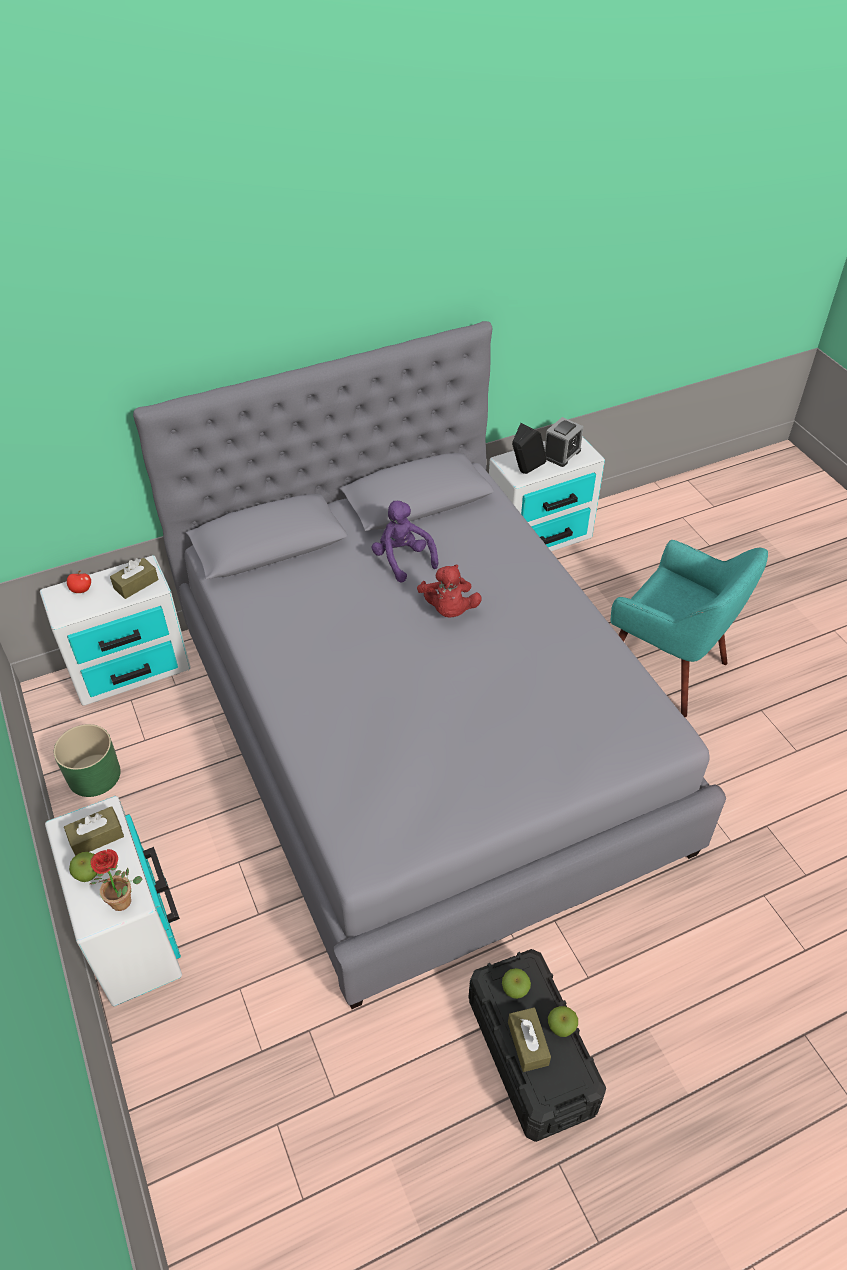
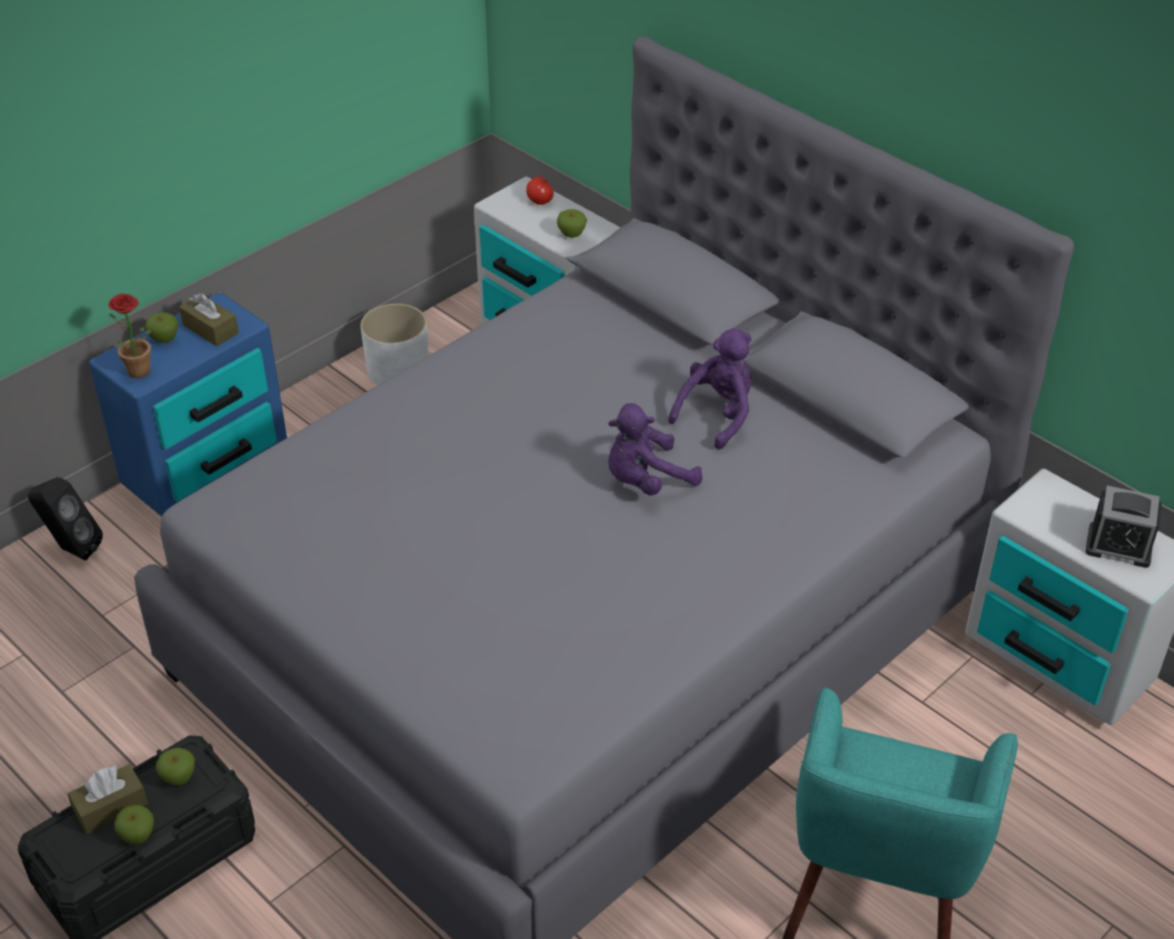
camera: 70 degrees right, 5 degrees down
(94, 775) = (398, 370): green planter -> white planter
(135, 937) = (209, 473): white nightstand -> blue nightstand
(136, 584) = (571, 235): brown tissue box -> apple
(448, 609) = (646, 481): red plush toy -> purple plush toy
(525, 472) = (1036, 513): black speaker -> black speaker (71, 549)

